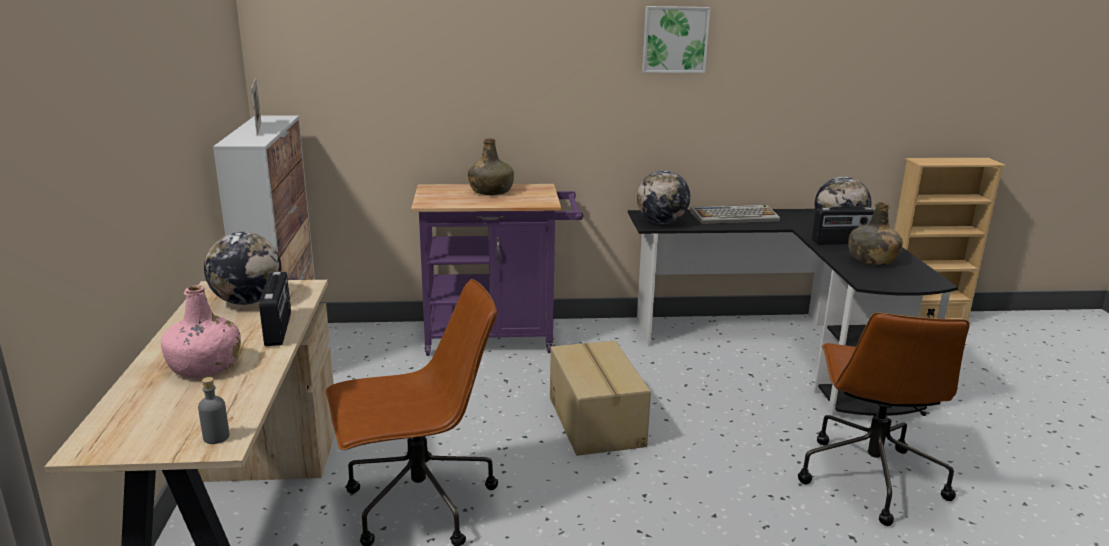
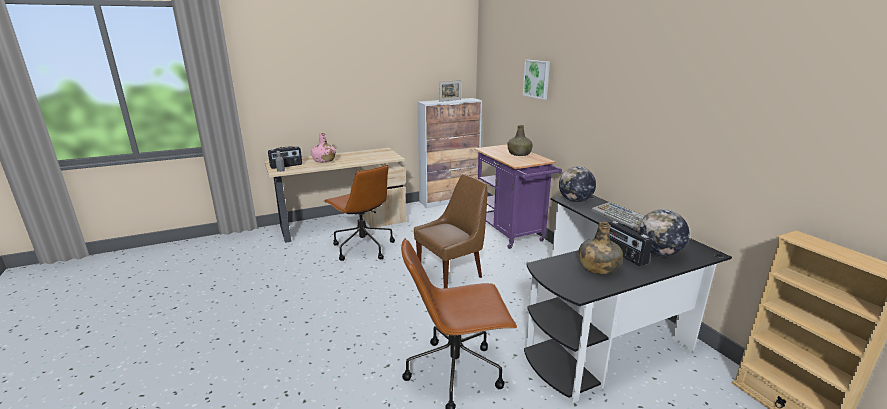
camera: 70 degrees right, 0 degrees up
(247, 301) = (375, 154): globe -> none
(279, 329) = (356, 162): radio -> radio (286, 166)
(597, 421) = (451, 272): cardboard box -> brown chair
(675, 39) = (621, 81): picture -> picture (537, 79)

